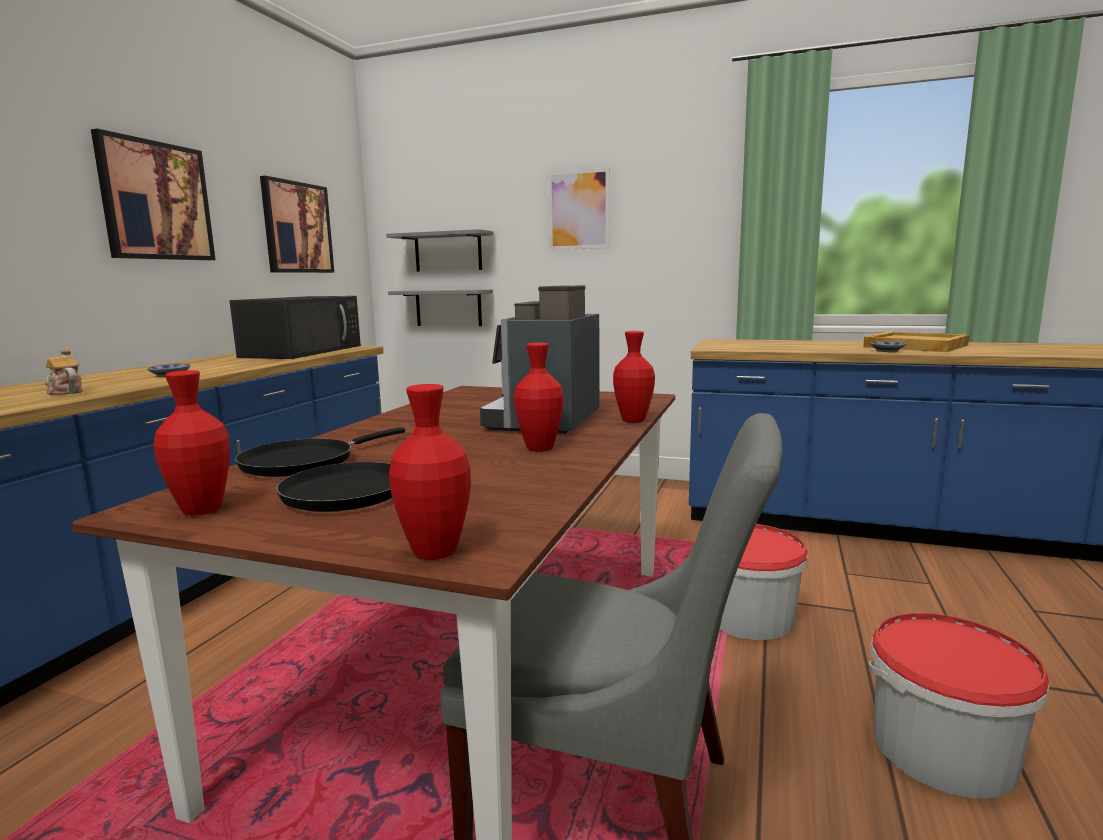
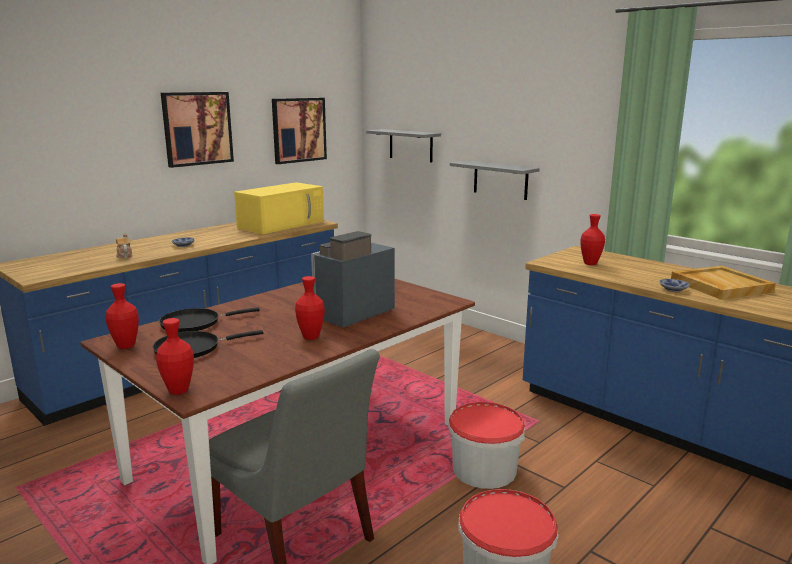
camera: 25 degrees right, 5 degrees up
(303, 351) = (282, 224): black microwave -> yellow microwave
(448, 308) = (409, 188): grey shelf -> grey shelf (500, 180)
(579, 210) = (500, 123): picture -> none
(633, 420) = (399, 323): red vase -> red vase (590, 264)

